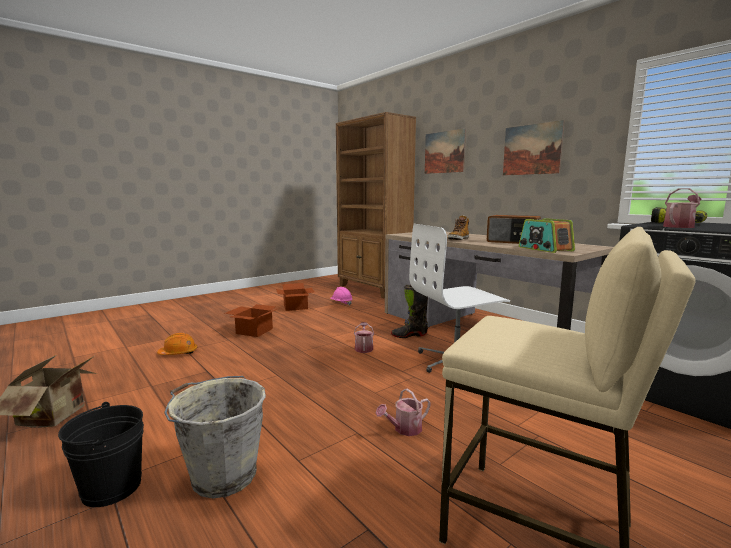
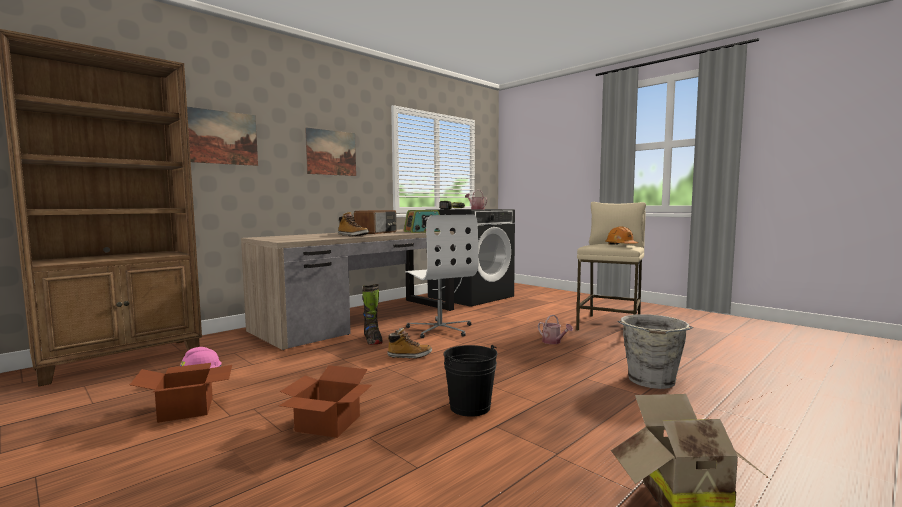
camera: 95 degrees left, 5 degrees down
(111, 487) = (709, 412): black bucket -> black bucket (470, 407)
(178, 353) = (433, 470): orange hard hat -> orange hard hat (621, 245)
(363, 348) = (409, 356): watering can -> boot

